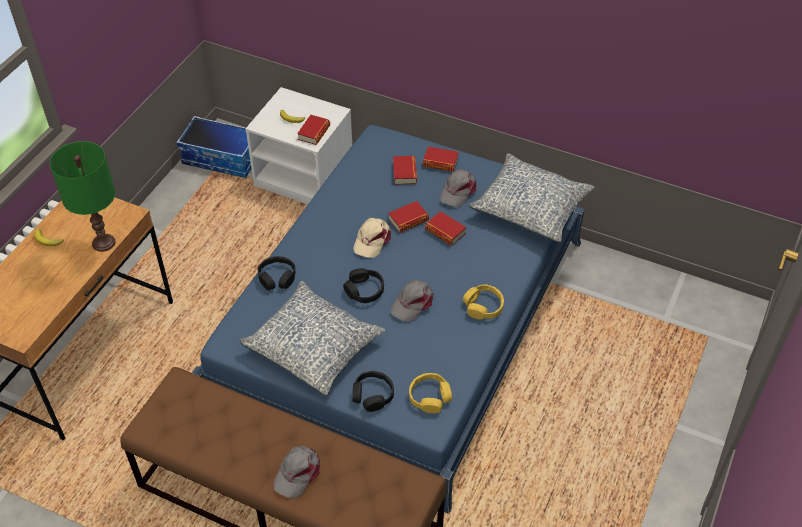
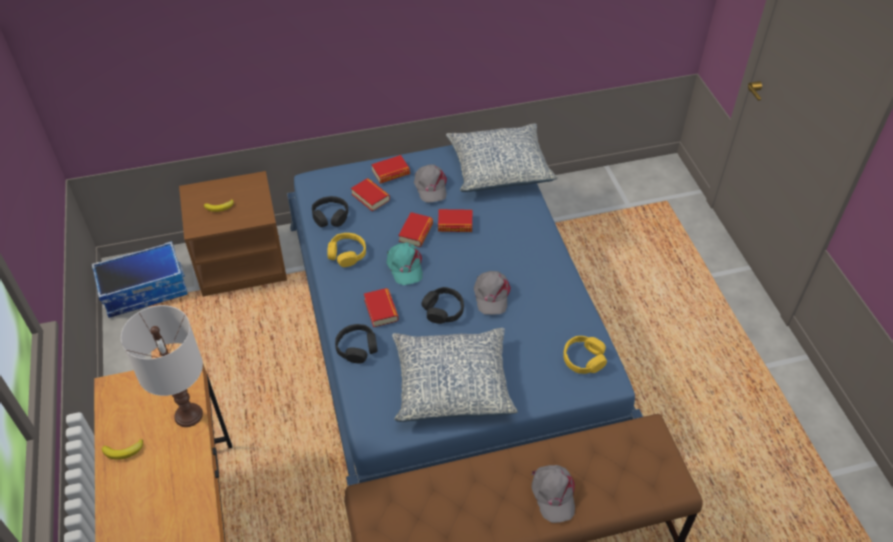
camera: 40 degrees left, 0 degrees up
(104, 242) = (188, 414): green table lamp -> white table lamp
(305, 176) = (242, 261): white nightstand -> brown nightstand
(314, 133) = (254, 208): book -> book (381, 310)
(372, 240) = (405, 266): beige cap -> turquoise cap
(372, 395) = (540, 388): black headphones -> black headphones (330, 216)
(483, 306) = (545, 264): yellow headphones -> yellow headphones (347, 254)

